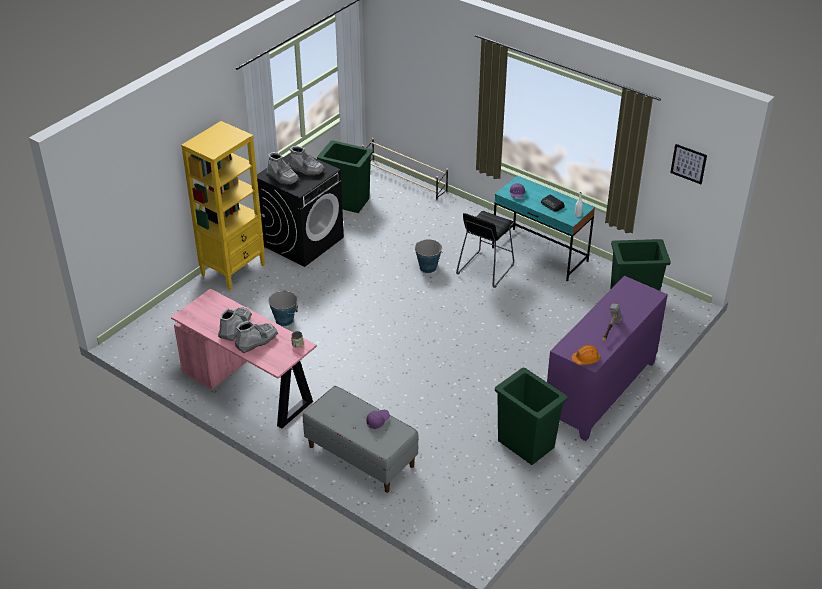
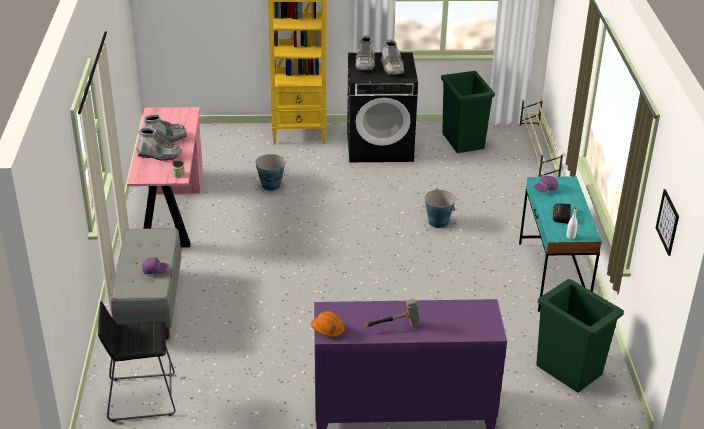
camera: 50 degrees right, 5 degrees down
(485, 269) = (482, 254): black stool -> black stool (141, 397)
(526, 445) = (268, 395): green trash can -> none

